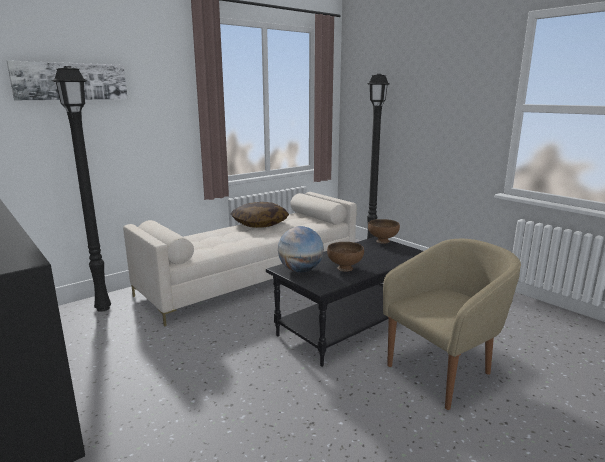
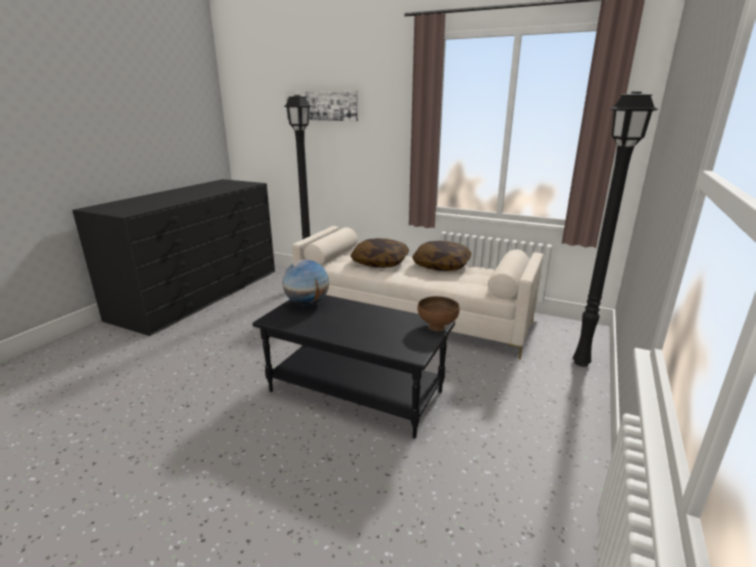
camera: 65 degrees right, 5 degrees up
(220, 238) = (380, 262): none -> pillow
(345, 268) = (328, 321): brown bowl -> none
(444, 372) = (290, 475): beige armchair -> none

